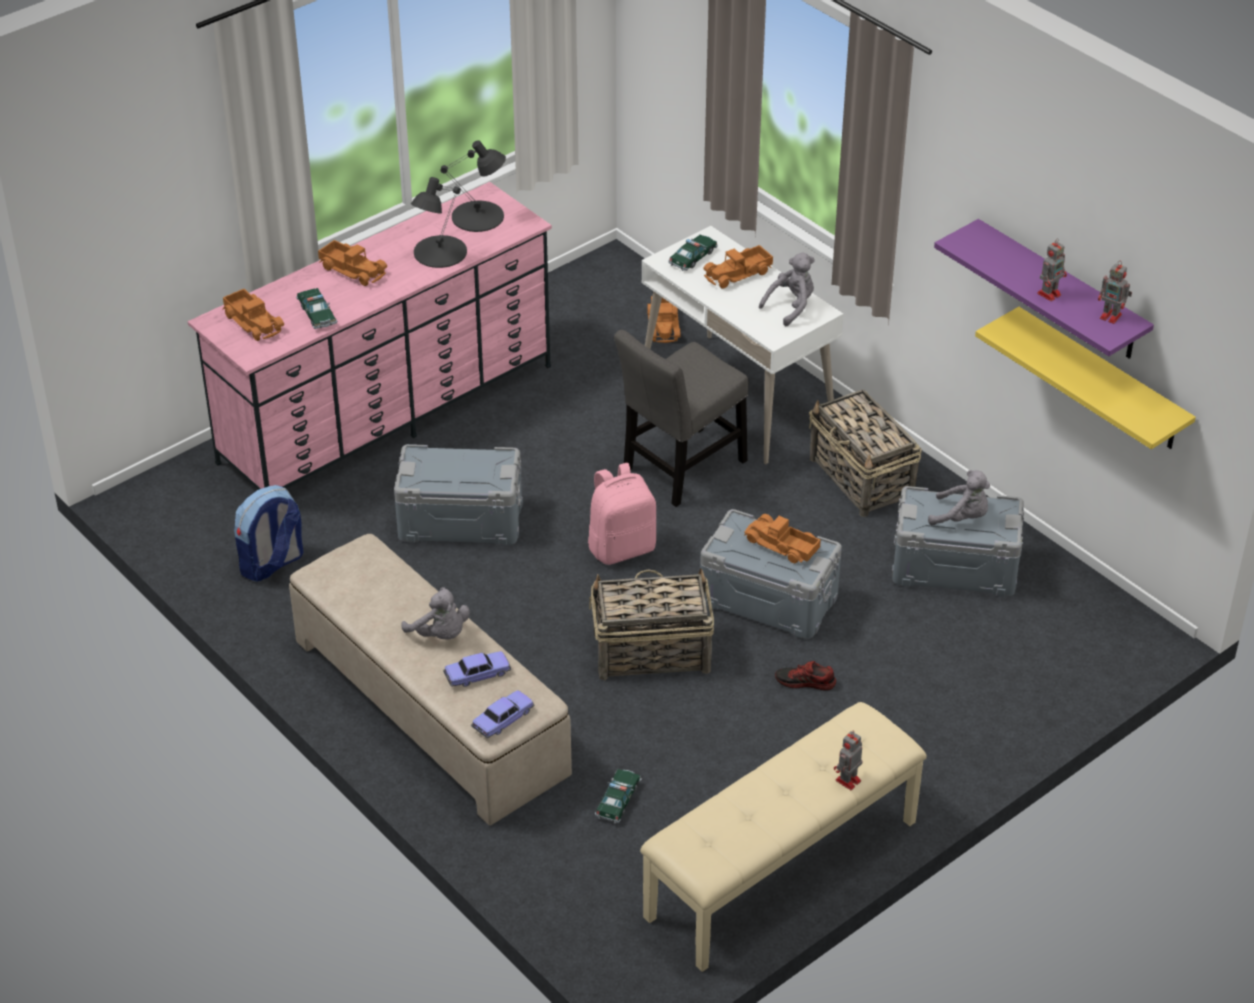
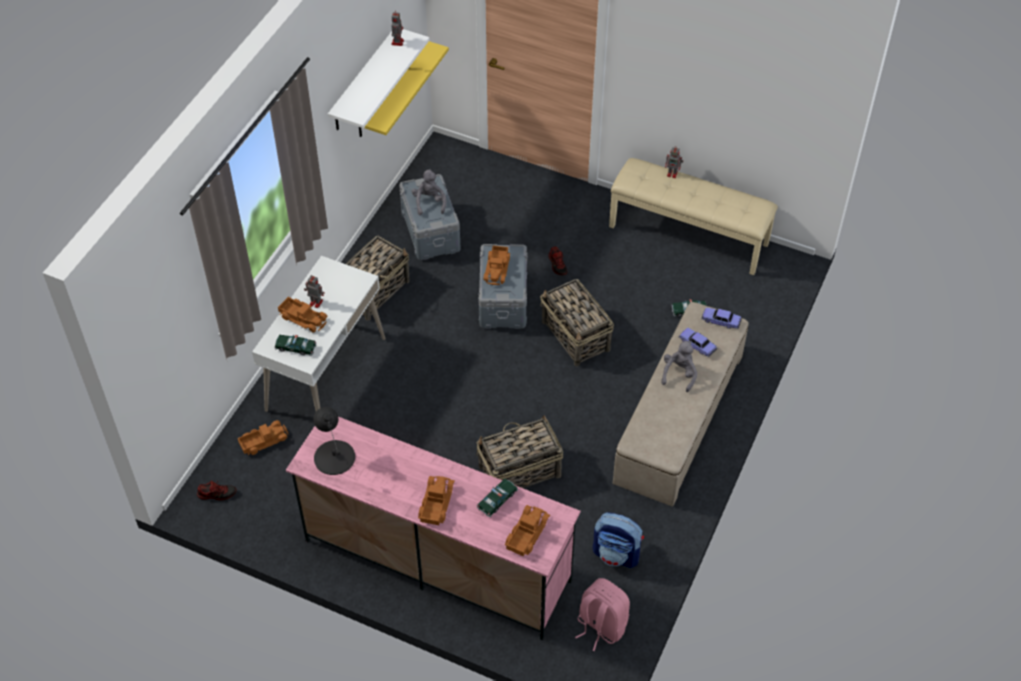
camera: 115 degrees left, 10 degrees up
(439, 252) = (389, 461): black table lamp -> none
(460, 519) = (518, 471): grey storage box -> basket
(610, 277) = (217, 494): none -> shoe
(622, 547) = (498, 380): pink backpack -> pink backpack (600, 626)
(680, 469) = (410, 378): grey chair -> none
(791, 307) = (327, 281): grey plush toy -> none
(1049, 293) = (389, 68): toy robot -> toy robot (315, 302)
(1060, 291) = (363, 81): purple shelf -> white shelf

